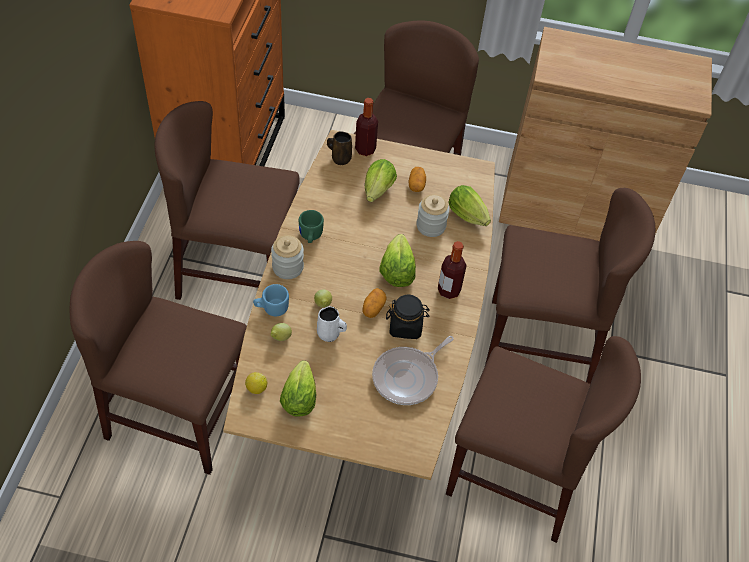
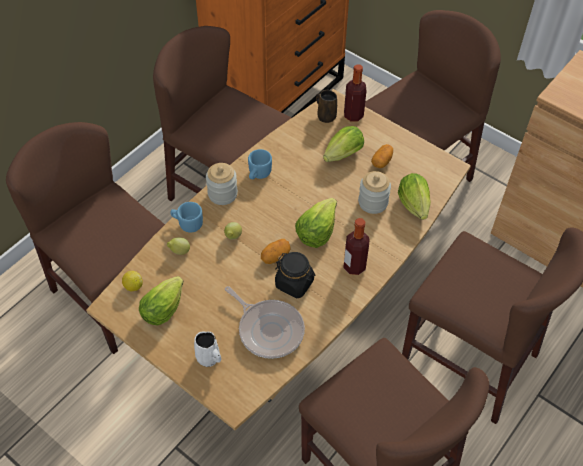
camera: 30 degrees right, 0 degrees up
(310, 236) = (258, 174): green mug -> blue mug
(329, 334) = (223, 264): white mug -> white mug (209, 358)
(408, 377) = (269, 329): frying pan -> frying pan turned 120 degrees counterclockwise

